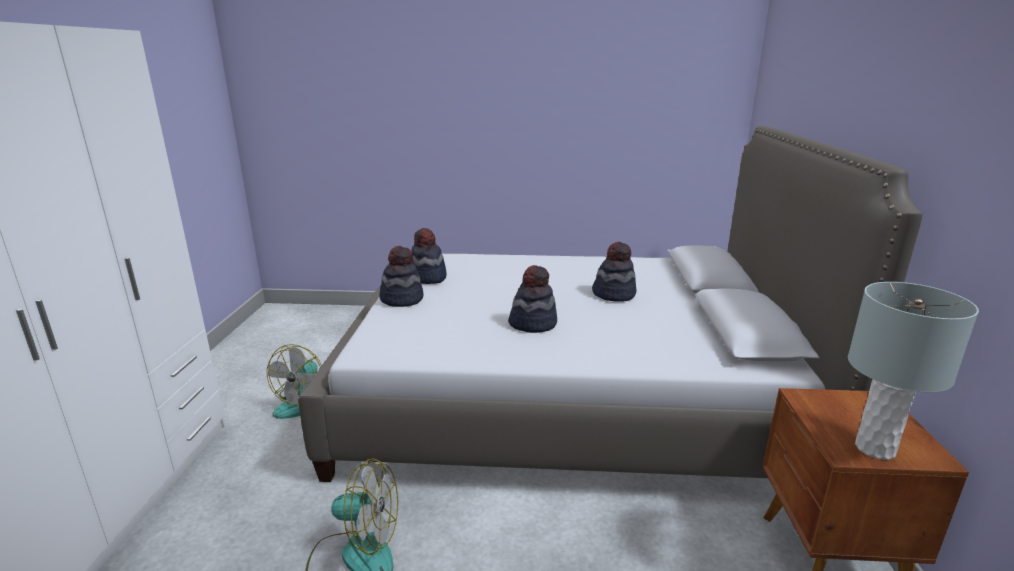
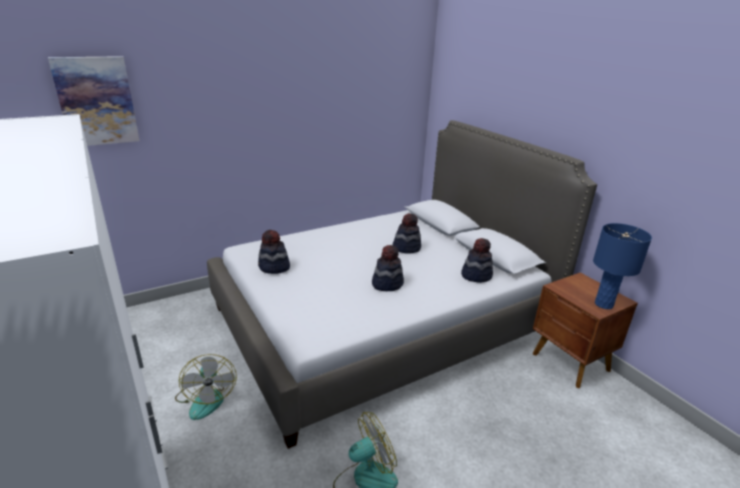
camera: 35 degrees left, 5 degrees up
(317, 77) = (96, 101): none -> picture
(402, 299) = (278, 291): hat -> hat (476, 275)
(874, 449) = (603, 304): grey table lamp -> blue table lamp

